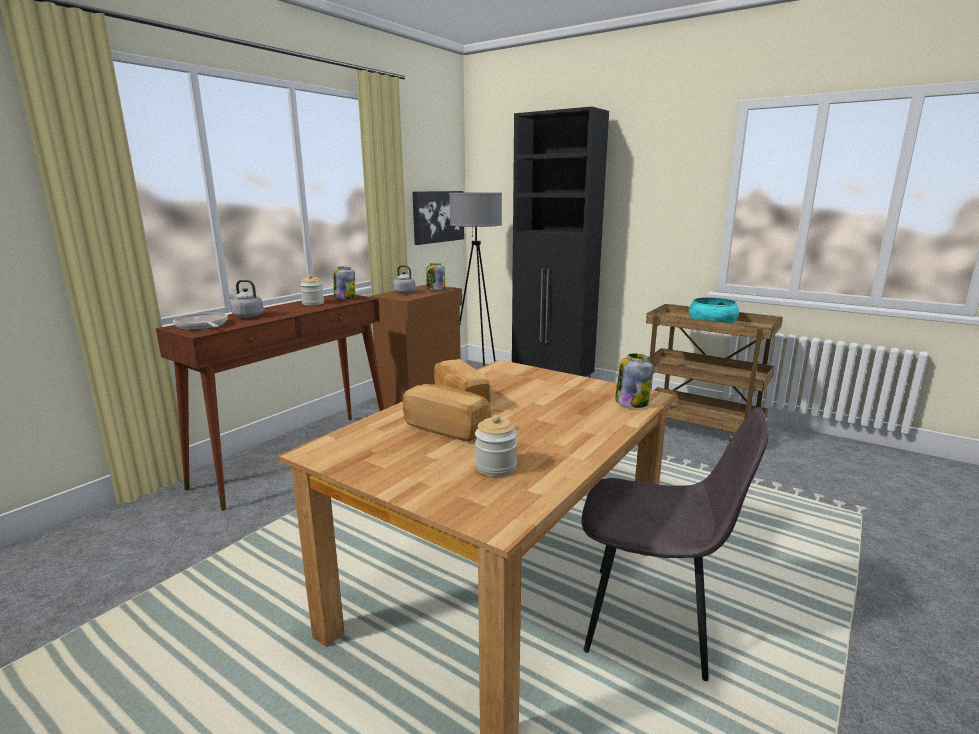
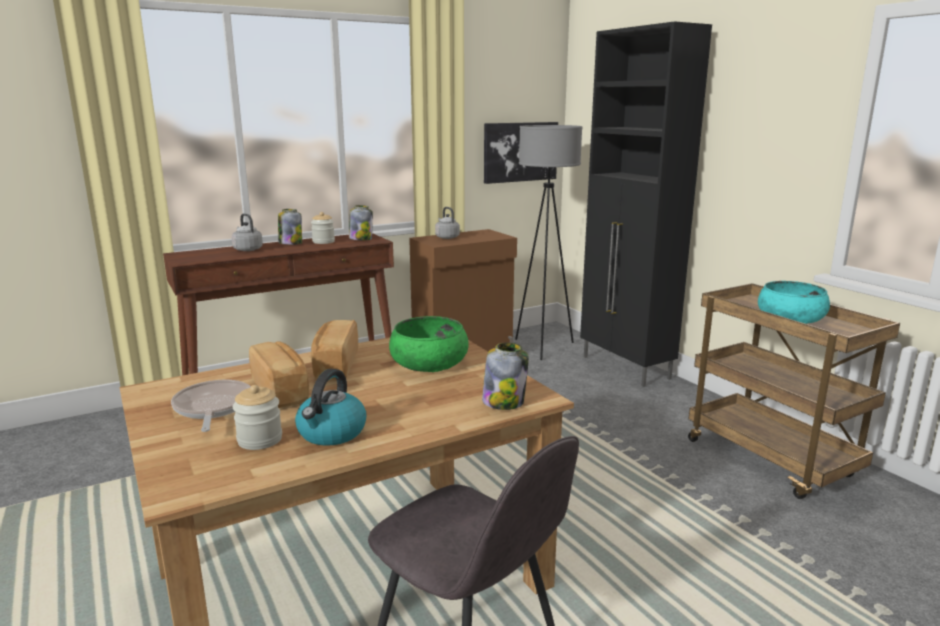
camera: 25 degrees right, 0 degrees up
(202, 326) = (198, 255): frying pan -> frying pan (212, 408)
(435, 290) = (485, 237): jar -> jar (290, 243)
(531, 386) = (429, 362): none -> green bowl
(545, 449) = (331, 433): none -> kettle

